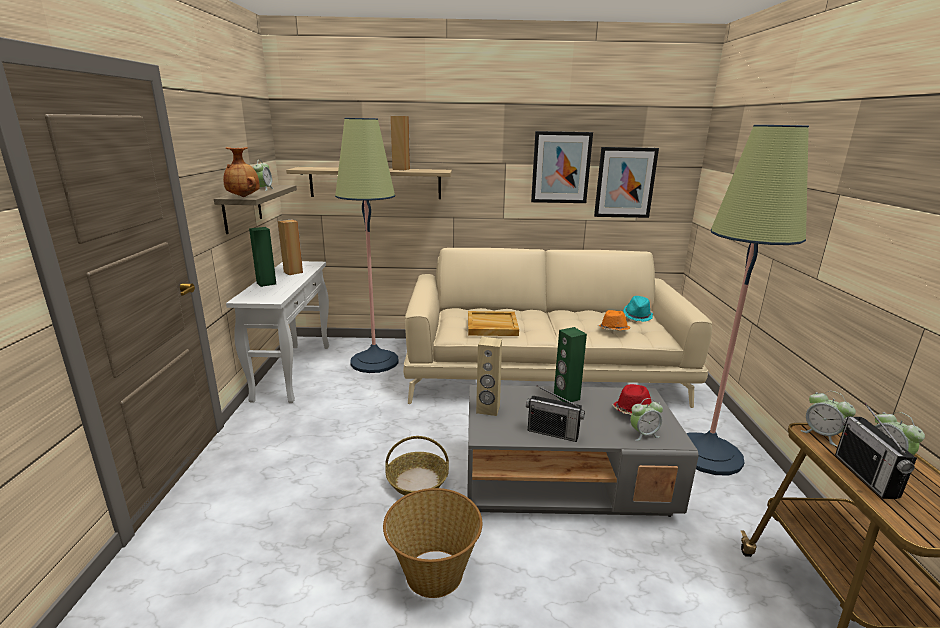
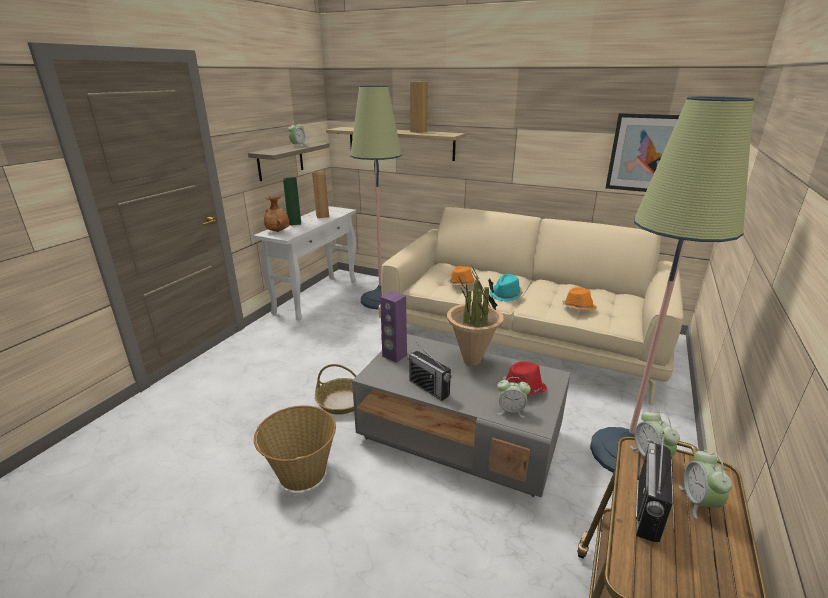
camera: 25 degrees right, 5 degrees up
(244, 196) = (270, 152): brown vase -> brown vase (278, 231)
(488, 409) = (394, 356): beige speaker -> purple speaker
(491, 326) = (461, 285): beige tray -> orange hat
(561, 167) = (572, 134): picture -> none
(566, 397) = (472, 361): green speaker -> potted plant
(637, 316) = (621, 298): turquoise hat -> turquoise hat (506, 295)

